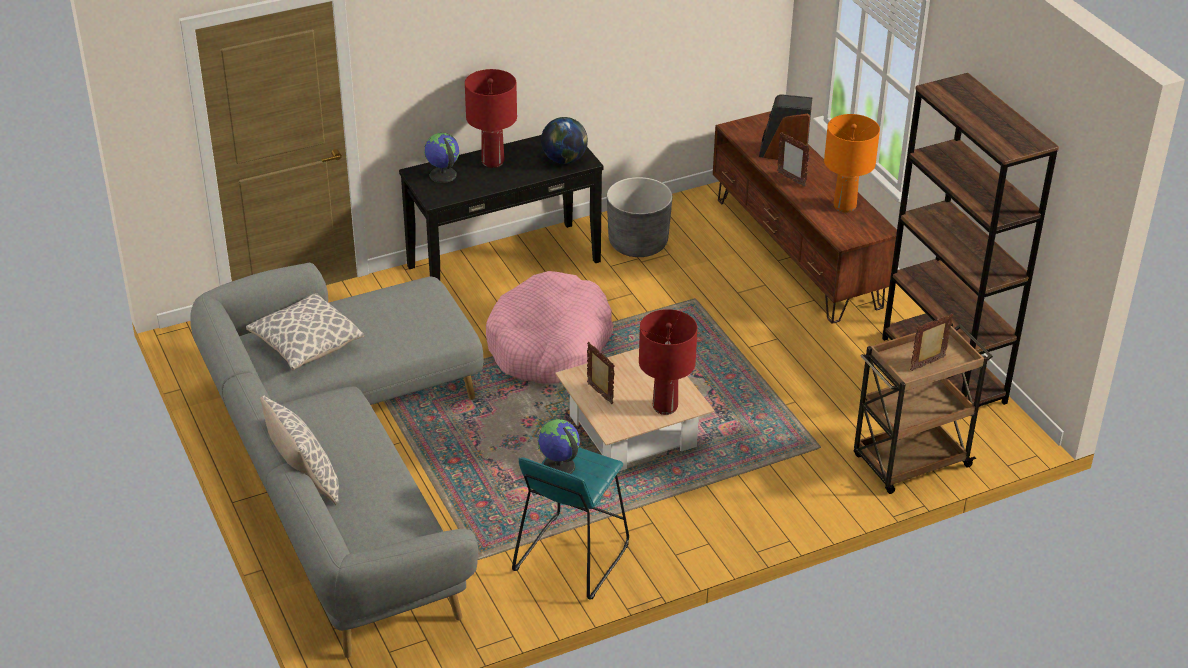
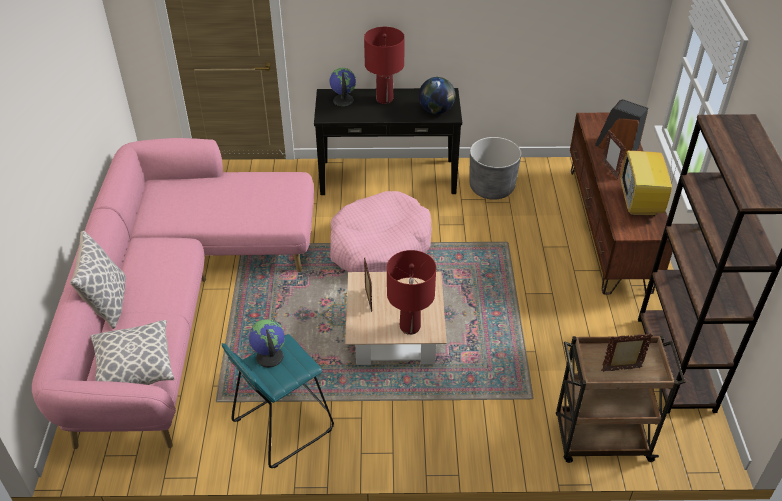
camera: 25 degrees right, 5 degrees up
(306, 345) = (184, 199): pillow -> pillow (135, 367)
(346, 470) = (179, 298): grey sofa -> pink sofa
(845, 206) = (641, 203): orange table lamp -> television

